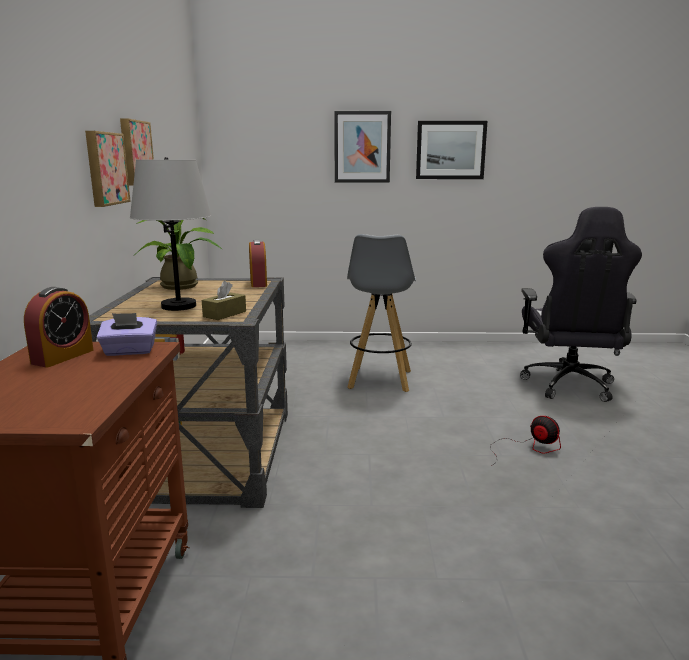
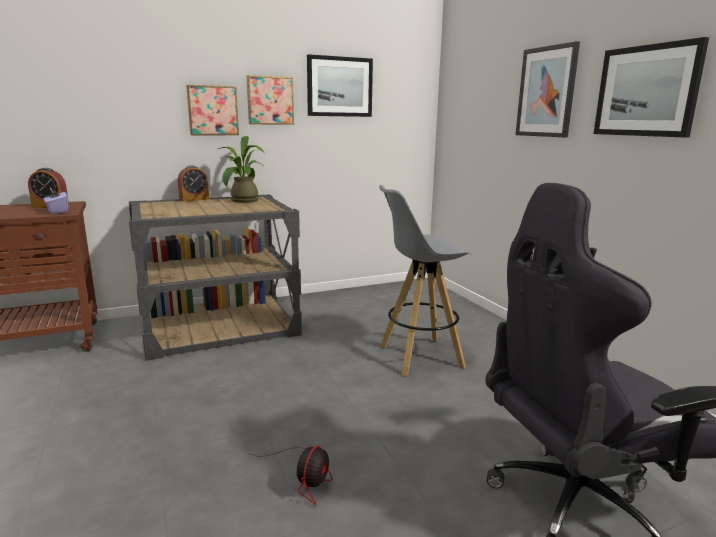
camera: 65 degrees right, 0 degrees up
(165, 134) = (339, 87): none -> picture
(179, 306) = (183, 207): grey table lamp -> none
(224, 314) = (160, 214): brown tissue box -> none
(258, 283) = (269, 209): alarm clock -> alarm clock (194, 199)

